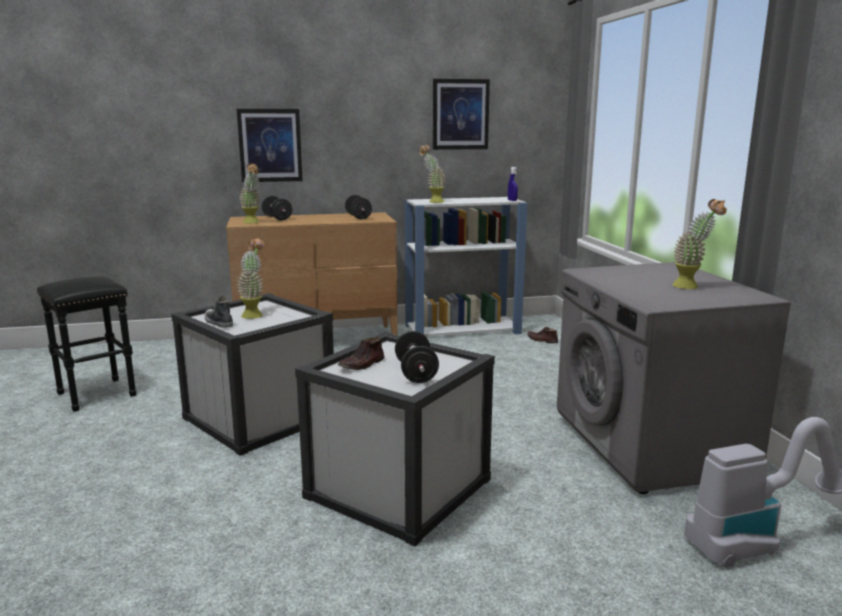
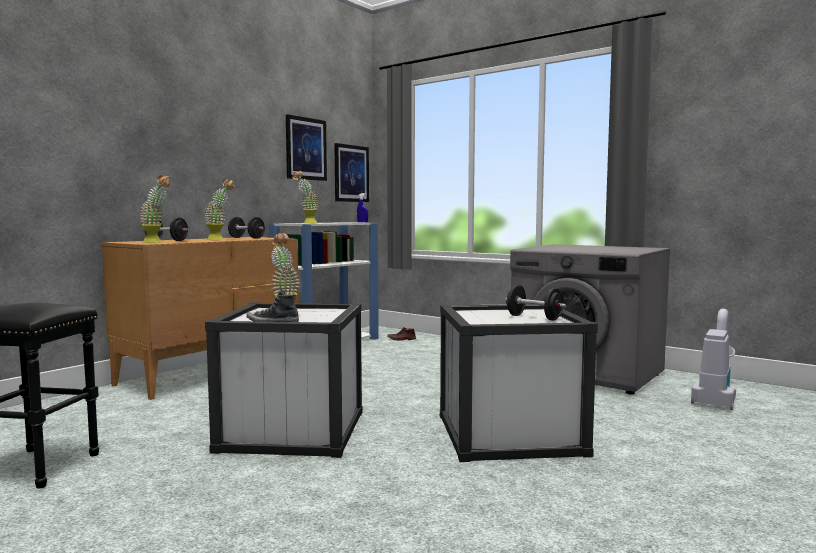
camera: 40 degrees left, 10 degrees down
(270, 145) = (144, 163): picture -> picture (351, 173)
(362, 365) = (486, 320): brown shoe -> none
(692, 287) = (609, 248): potted plant -> potted plant (220, 239)

